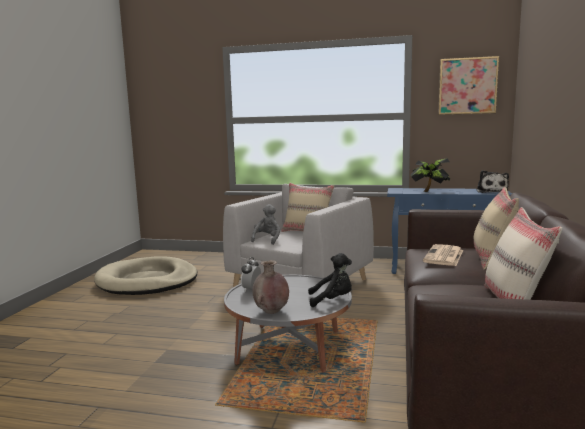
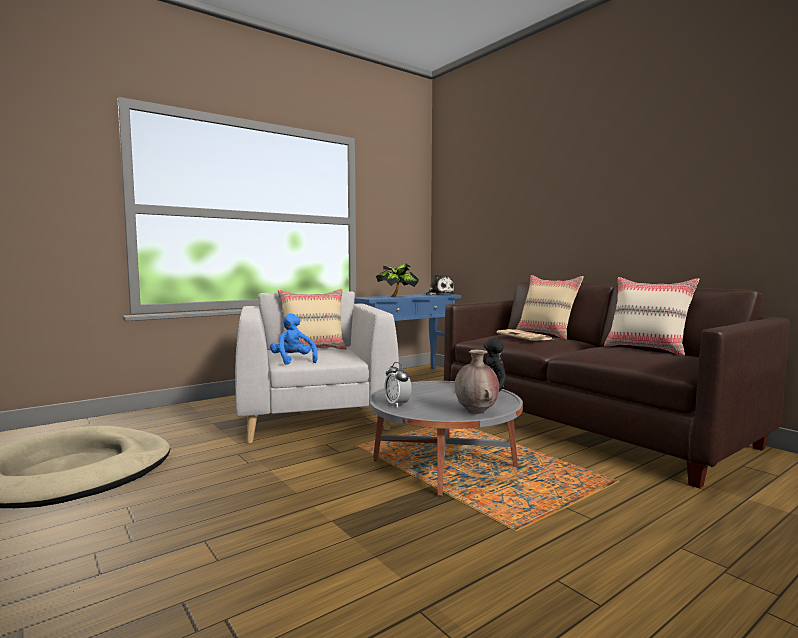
camera: 50 degrees left, 5 degrees down
(267, 240) = (293, 361): grey plush toy -> blue plush toy
(467, 86) = (399, 197): picture -> none

